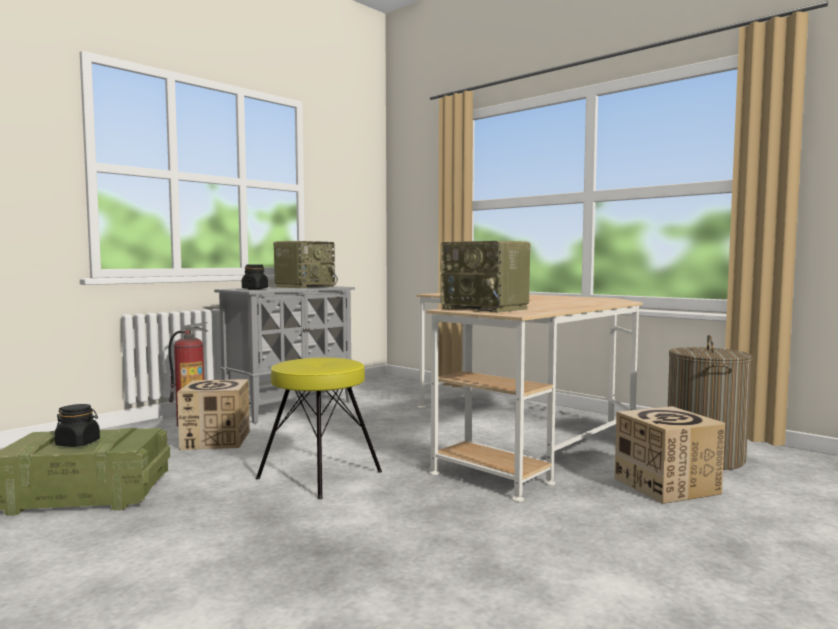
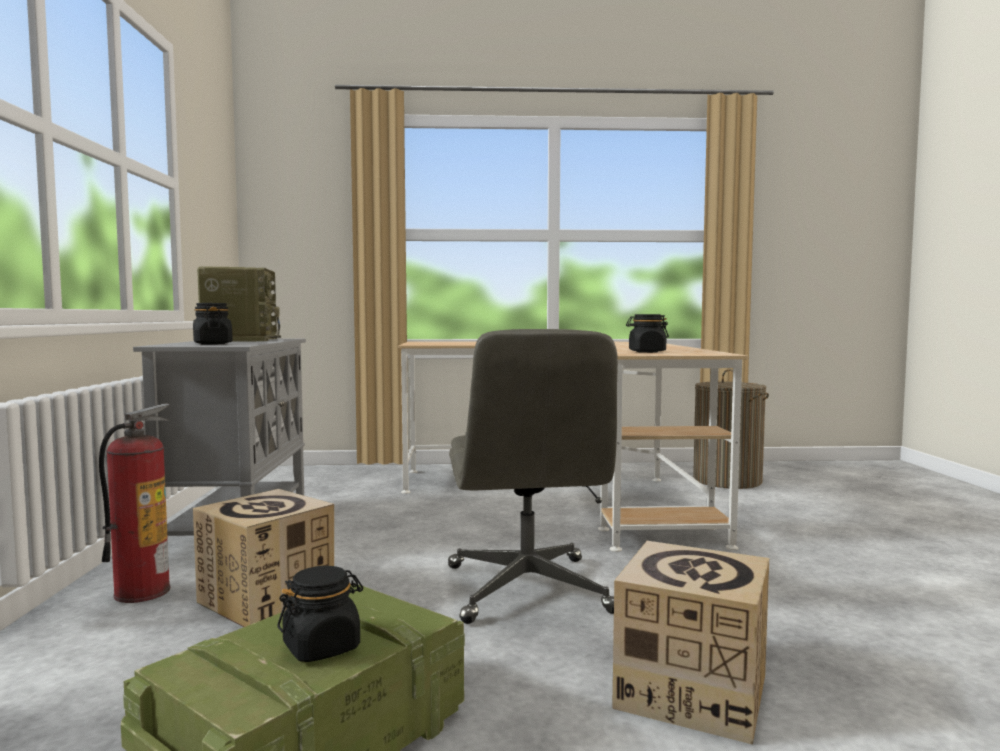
camera: 45 degrees left, 0 degrees up
(318, 475) = (528, 590): yellow stool -> grey office chair
(486, 309) = (646, 352): radio -> black jar
(666, 486) = (768, 506): cardboard box -> cardboard box (692, 691)

